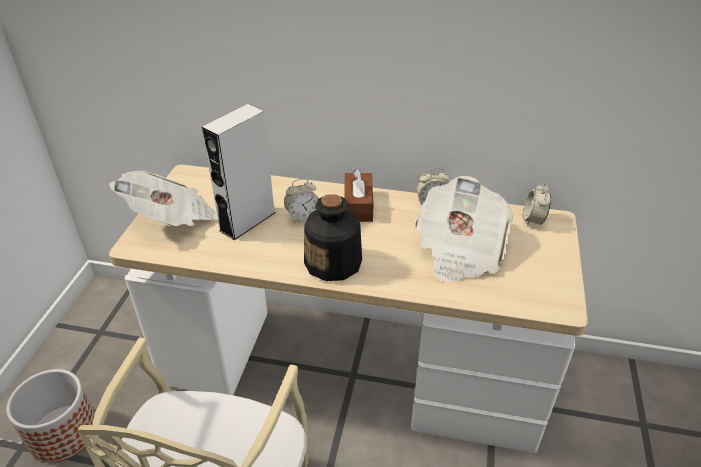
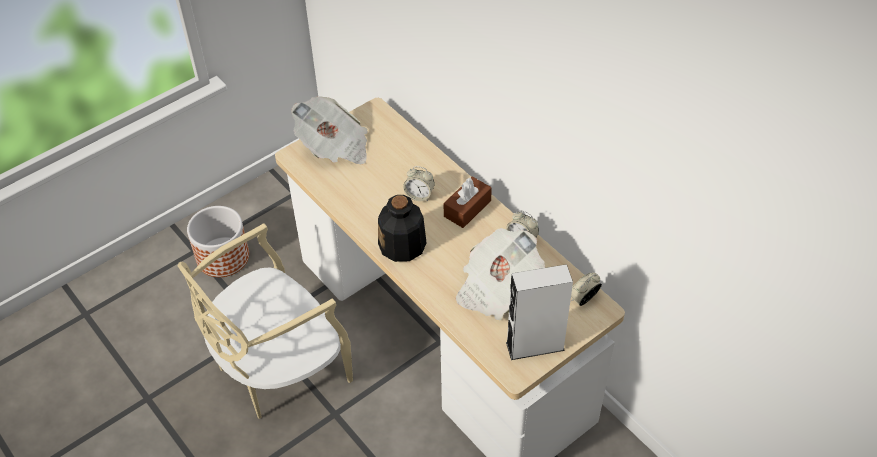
camera: 40 degrees right, 10 degrees up
(247, 221) = (379, 177): grey speaker -> grey speaker (535, 346)

